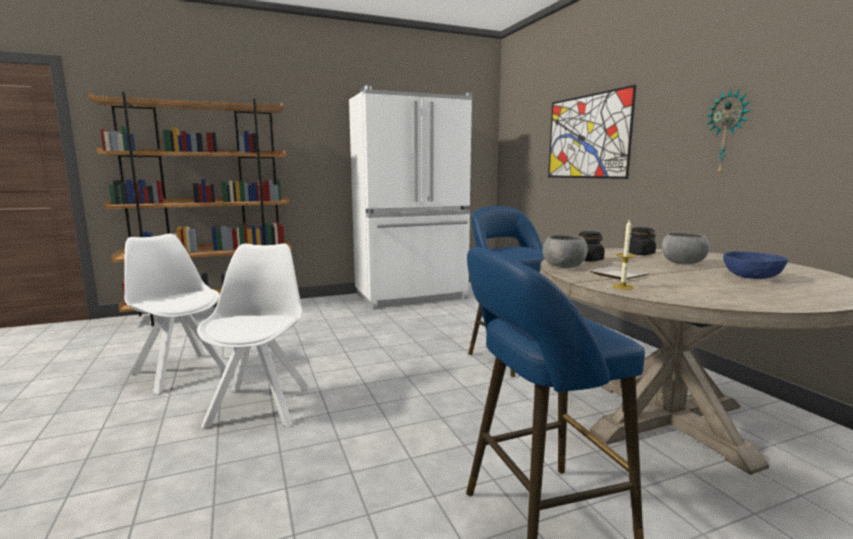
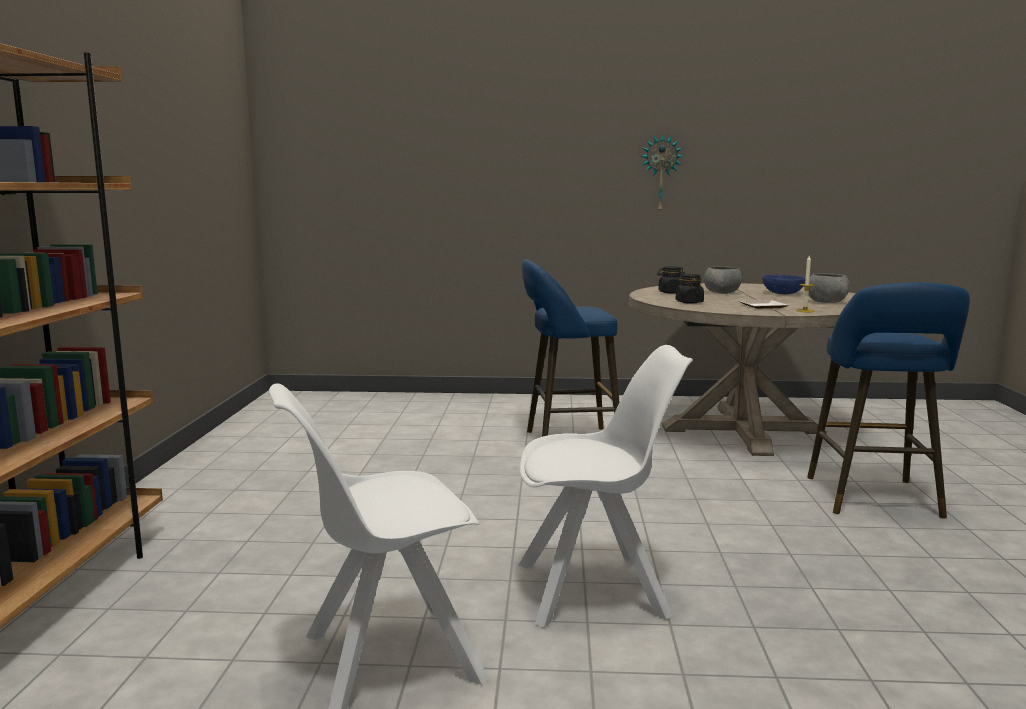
camera: 65 degrees left, 0 degrees up
(261, 404) = (596, 590): white chair -> white chair turned 150 degrees clockwise
(412, 297) = (259, 443): white fridge -> none
(563, 267) = (716, 309): grey bowl -> grey bowl (826, 302)
(587, 137) = (471, 165): picture -> none

